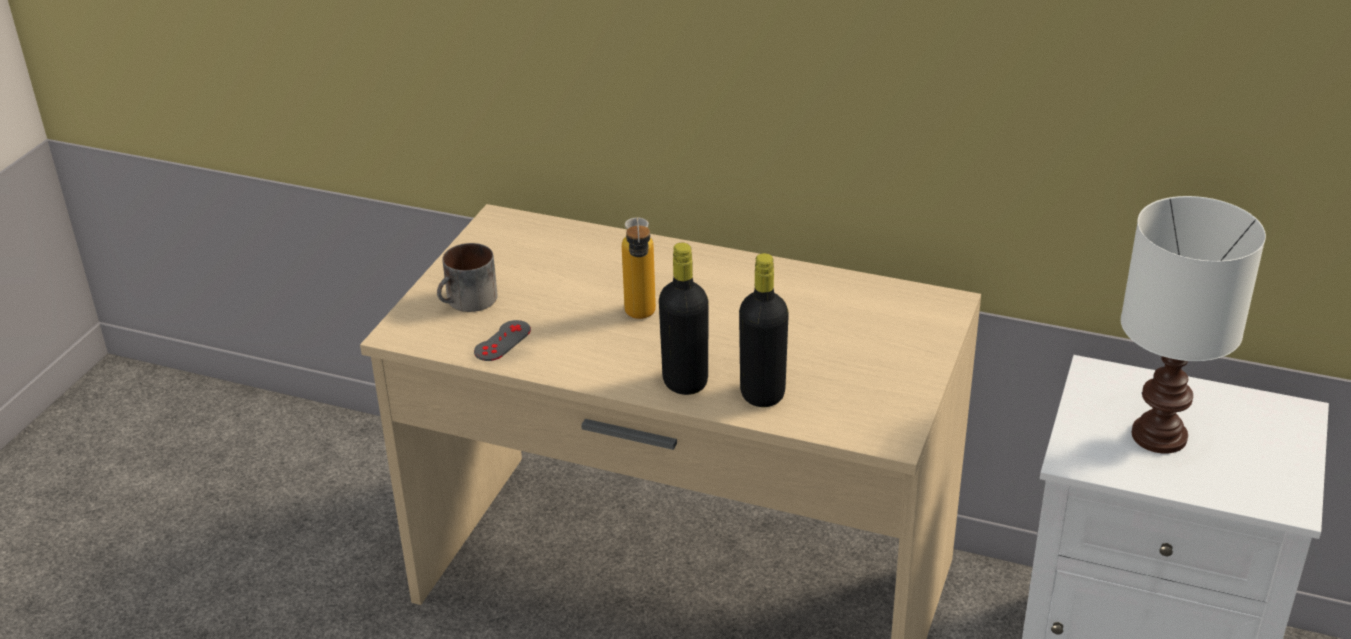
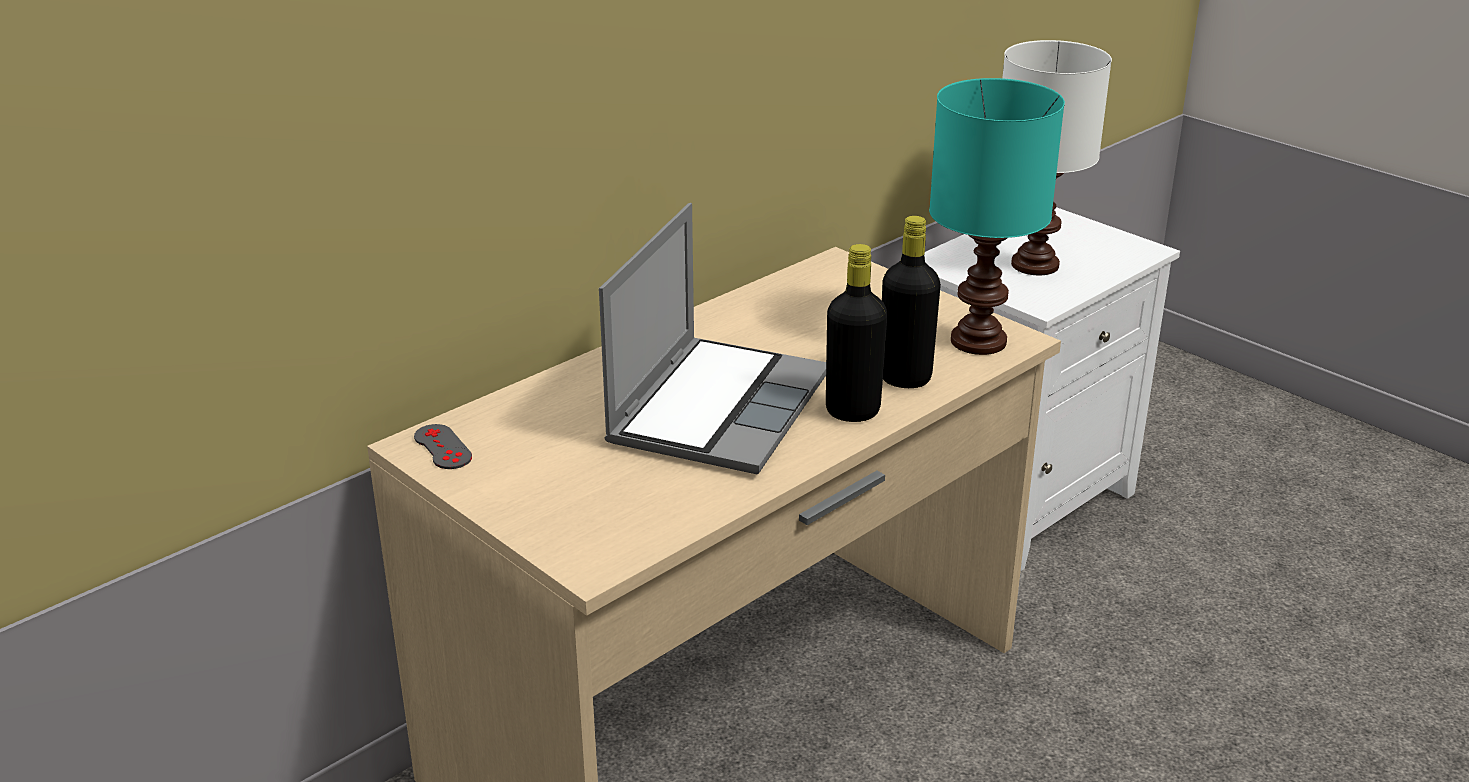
camera: 65 degrees left, 5 degrees down
(468, 302) = (574, 503): mug -> none
(502, 341) = (679, 498): grey game controller -> grey game controller (442, 447)
(641, 319) = (718, 407): bottle -> laptop
(864, 417) = (978, 342): none -> turquoise table lamp

